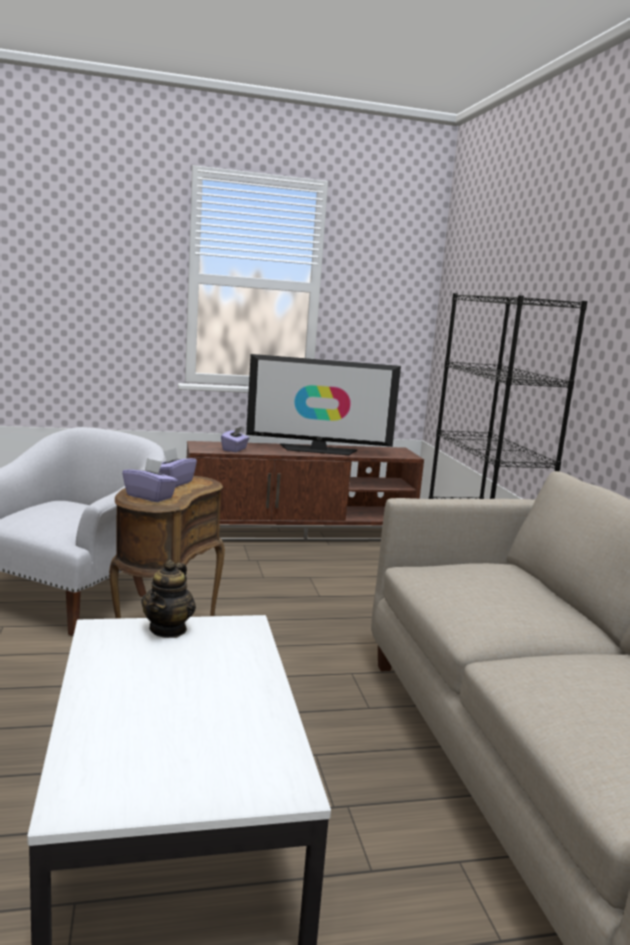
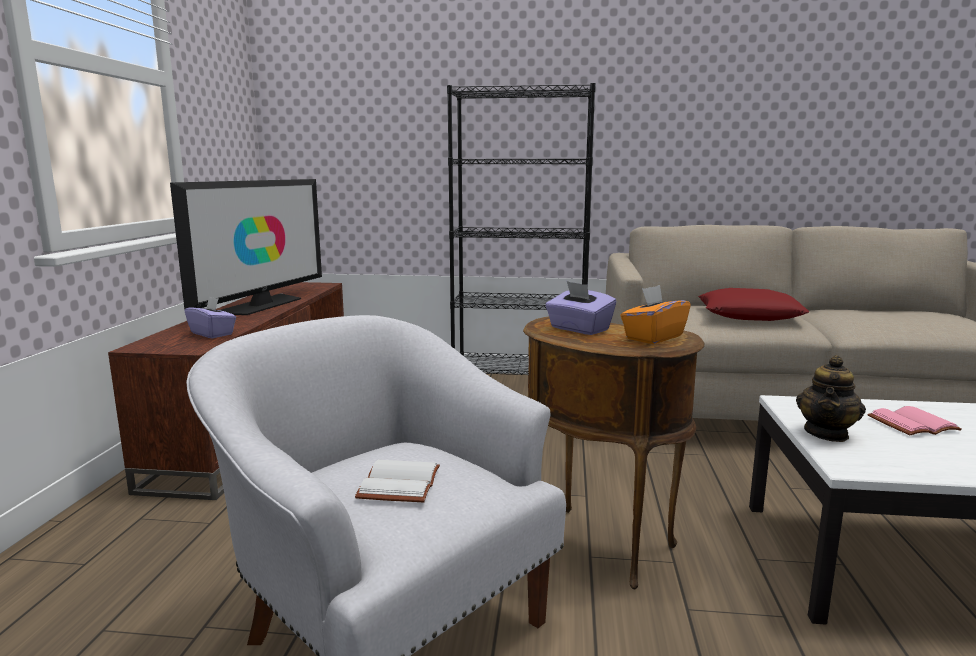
camera: 70 degrees left, 0 degrees up
(54, 512) = (397, 483): none -> white book
(150, 496) = (653, 337): purple tissue box -> orange tissue box
(168, 629) = (827, 433): teapot -> teapot turned 90 degrees clockwise
(204, 673) = (913, 425): none -> pink book
(496, 599) = (750, 314): none -> red pillow

